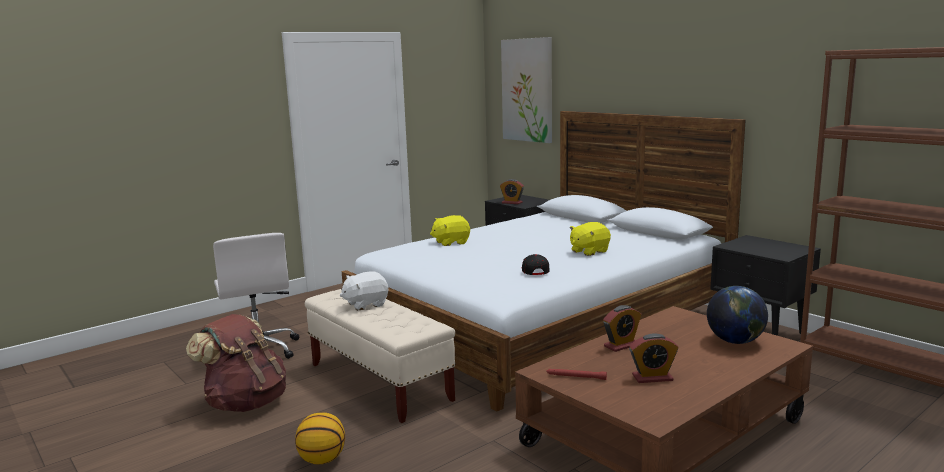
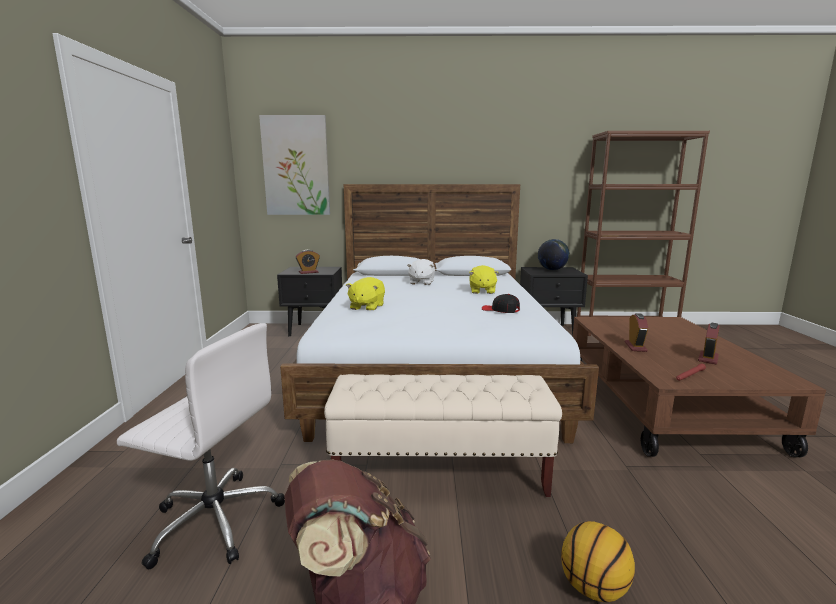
camera: 50 degrees left, 0 degrees up
(365, 304) = (417, 385): white plush toy -> white plush toy (421, 282)
(735, 342) = (658, 325): globe -> globe (552, 270)

